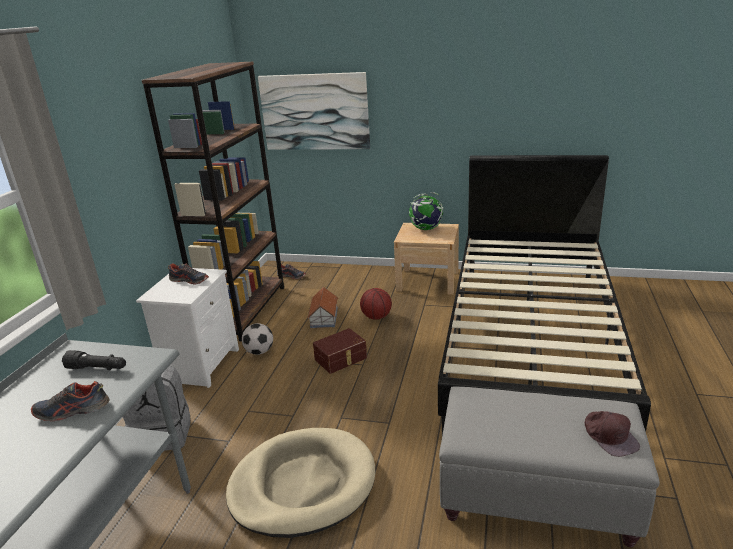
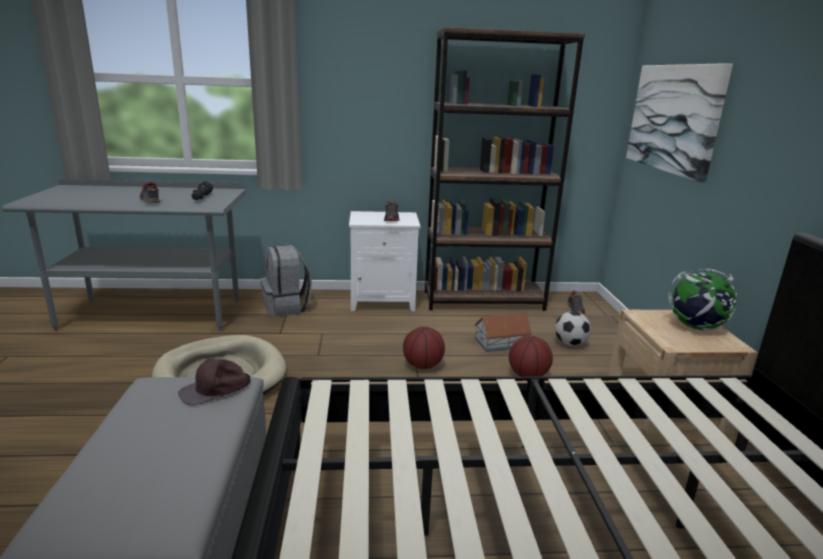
camera: 70 degrees right, 5 degrees down
(259, 352) = (415, 321): football -> football (570, 343)
(341, 359) = (423, 366): brown storage box -> basketball
(610, 436) = (108, 507): brown cap -> brown cap (215, 389)

